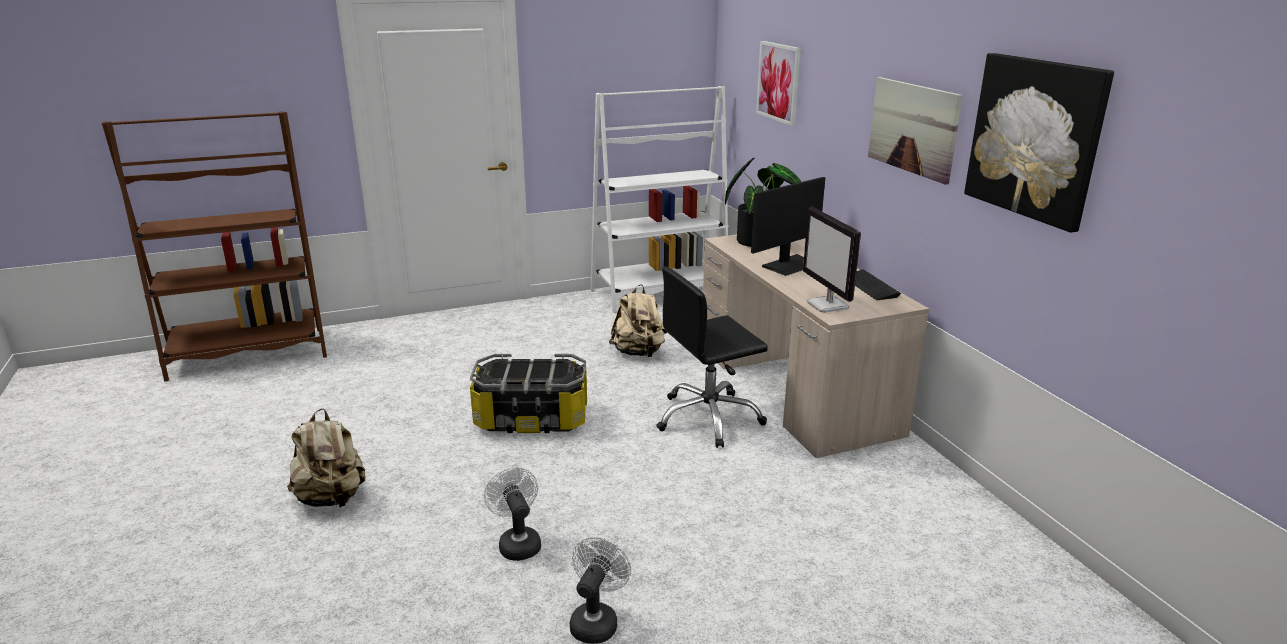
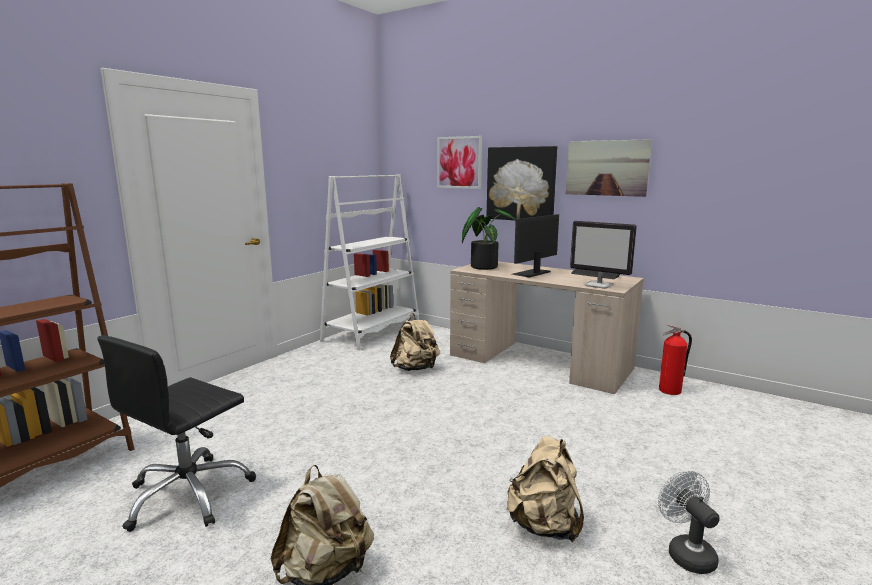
camera: 35 degrees left, 10 degrees down
(517, 543) = (544, 526): white fan -> beige backpack
(532, 418) = (408, 433): storage box -> none
(708, 418) = (523, 393): black office chair -> black office chair (189, 494)
(790, 265) = (531, 273): monitor -> monitor turned 150 degrees counterclockwise
(900, 481) = (670, 391): none -> fire extinguisher
(1035, 138) = (720, 154): picture -> picture (521, 184)

